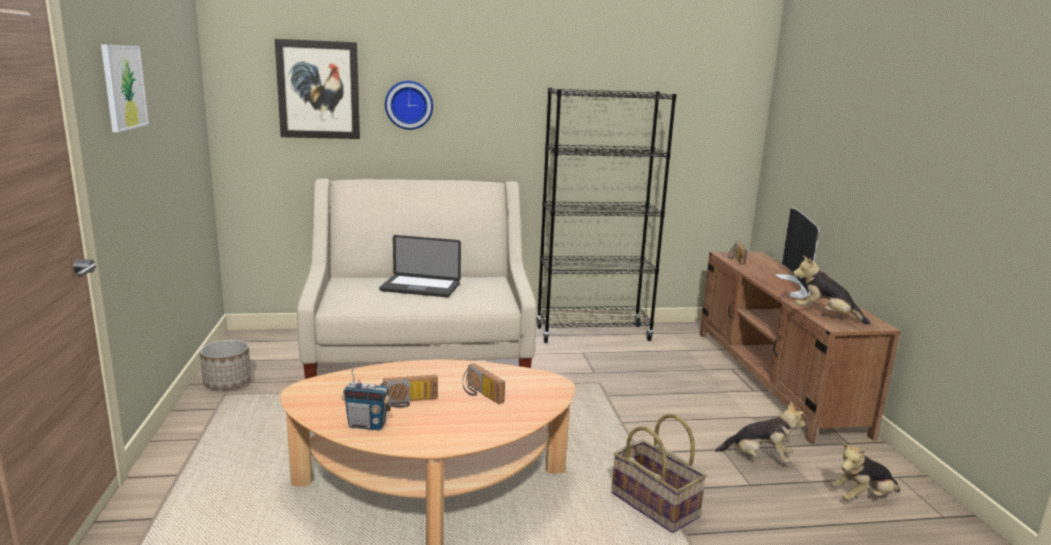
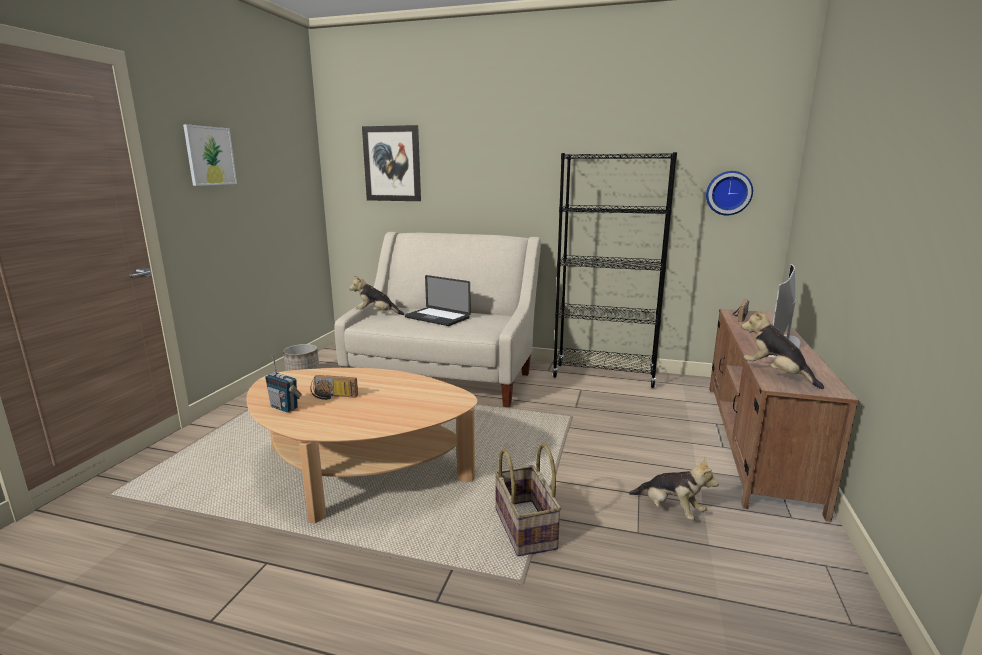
camera: 25 degrees right, 0 degrees up
(409, 105) = (456, 173): wall clock -> wall clock (728, 193)
(480, 394) = (391, 399): radio -> none
(862, 498) = (758, 576): plush toy -> plush toy (376, 314)

